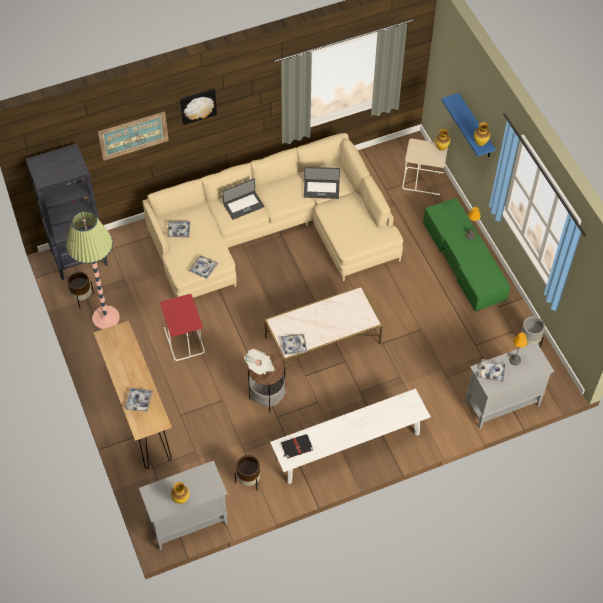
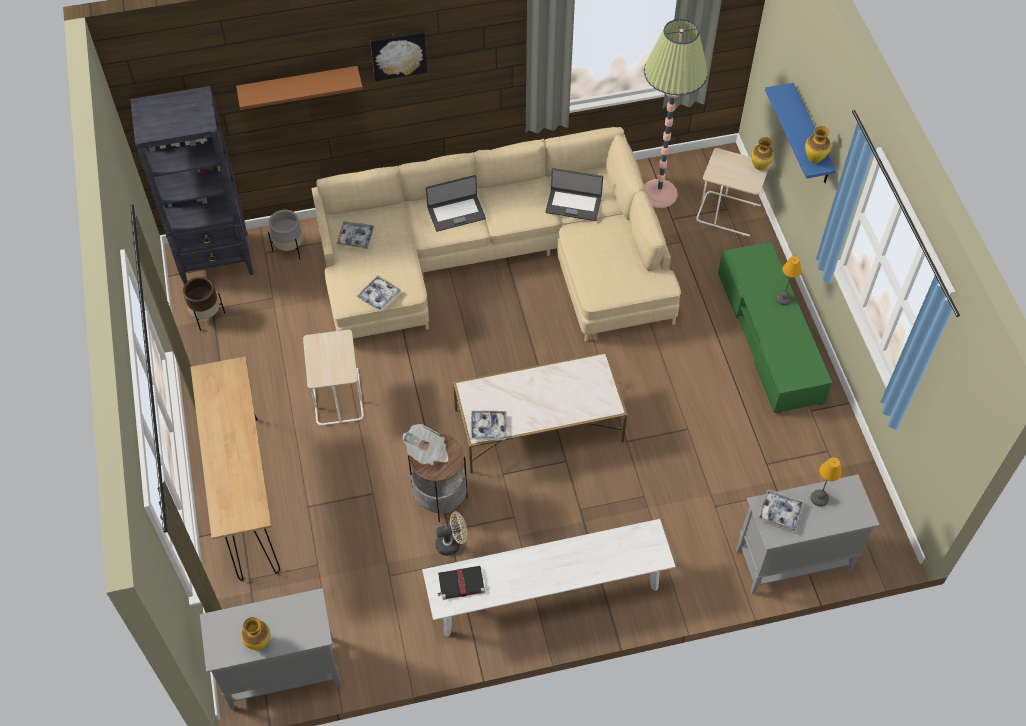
camera: 10 degrees right, 0 degrees up
(106, 317) = (233, 349): floor lamp -> floor lamp (659, 194)
(133, 135) = (299, 87): picture -> brown shelf
(139, 401) = (231, 480): tray -> none
(184, 340) = (337, 396): red side table -> beige side table
(248, 480) = (386, 622): brown planter -> none
(281, 425) = (452, 543): none -> beige fan
(529, 342) = (849, 471): grey planter -> grey planter (290, 249)

